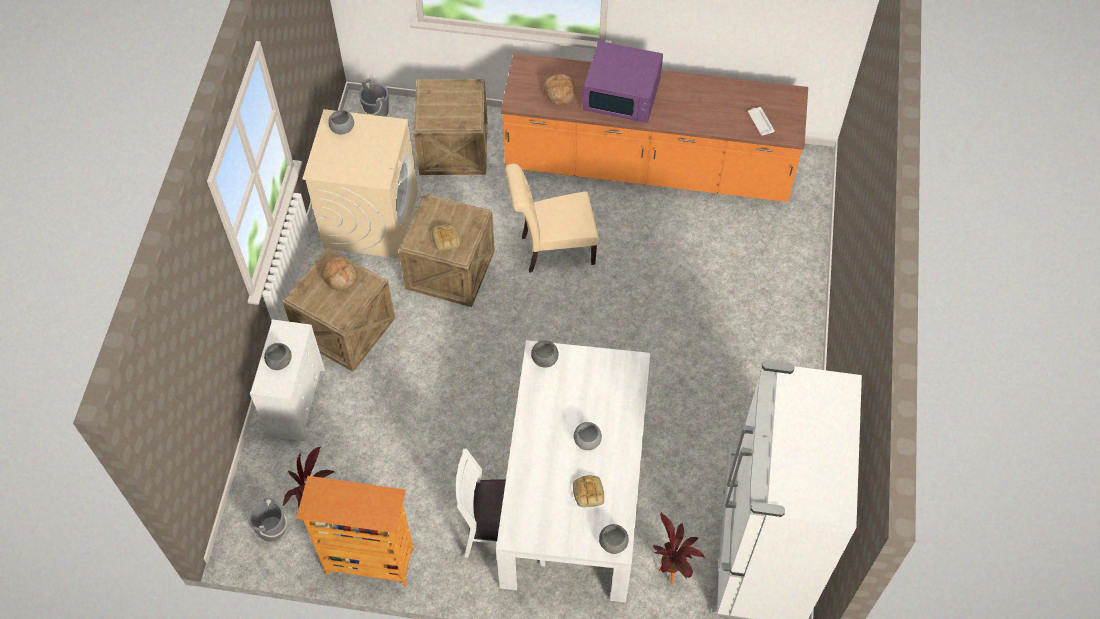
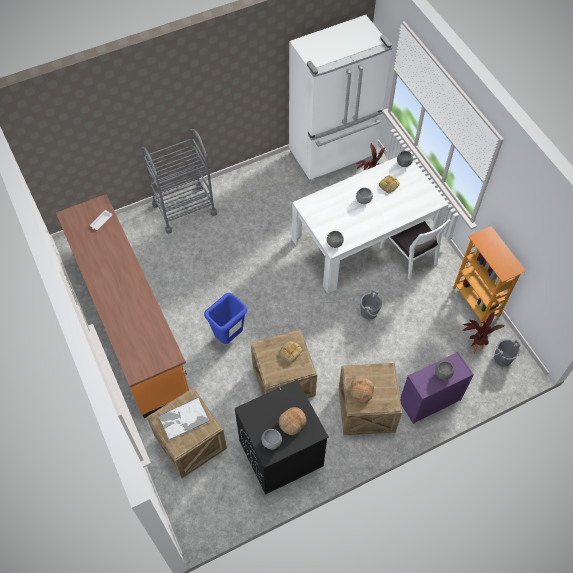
camera: 125 degrees left, 0 degrees up
(296, 401) = (429, 401): white dresser -> purple dresser
(371, 218) = (280, 454): beige washing machine -> black washing machine
(376, 112) = (191, 517): grey bucket -> grey bucket (369, 312)
(453, 105) = (183, 419): none -> tray
(552, 250) = (228, 336): beige chair -> blue trash can
(559, 93) = (148, 336): bread -> bread (292, 422)
(622, 95) = (125, 301): purple microwave -> none
(787, 305) = (184, 209): none -> grey cart

